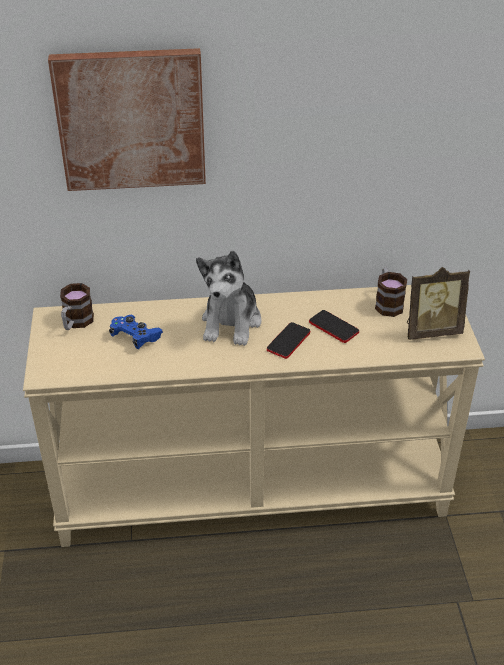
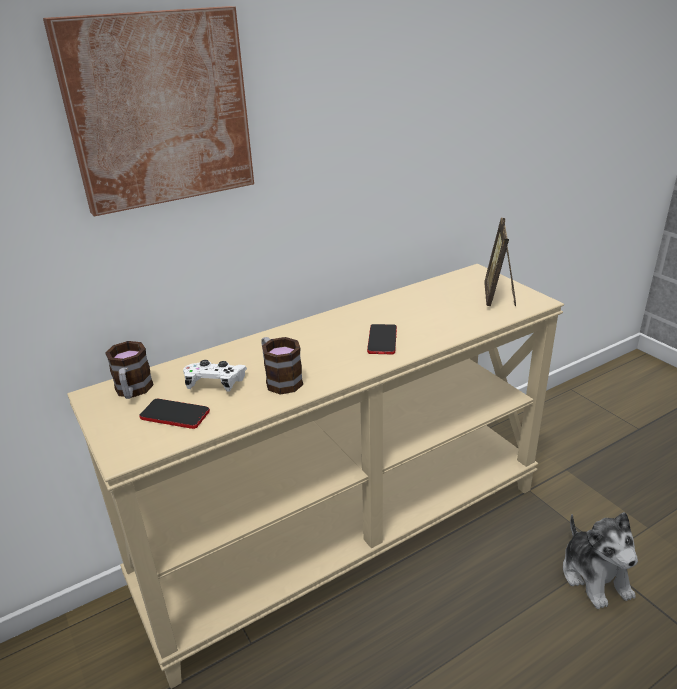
camera: 25 degrees left, 10 degrees down
(135, 337) = (216, 383): blue game controller -> white game controller
(231, 322) = (311, 342): plush toy -> plush toy (595, 576)
(333, 327) = (413, 318): phone -> phone (175, 415)
(387, 303) = (441, 289): mug -> mug (280, 379)
(431, 330) = (499, 297): picture frame -> picture frame turned 135 degrees clockwise

